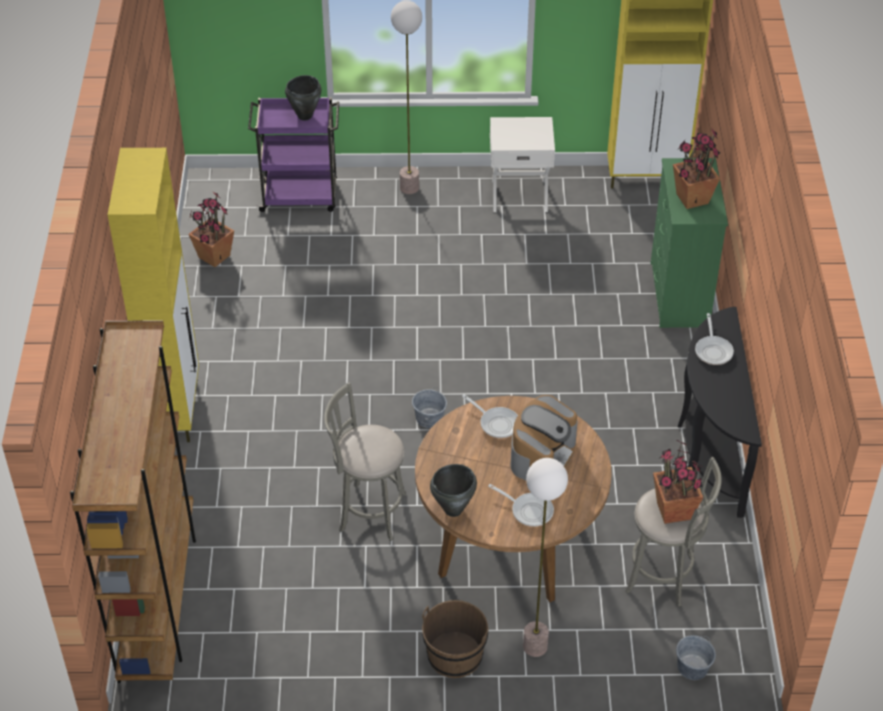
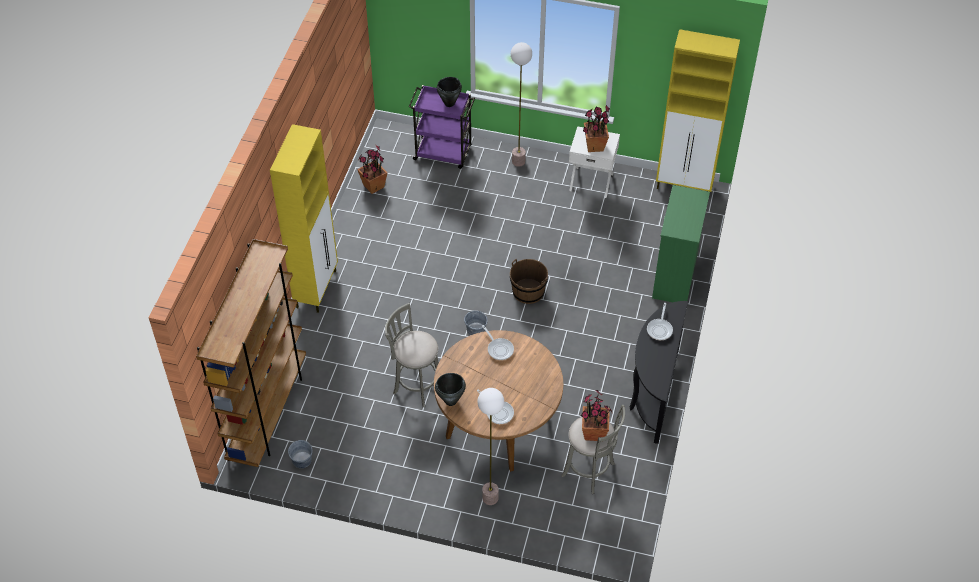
camera: 15 degrees right, 5 degrees up
(454, 655) = (437, 492): brown bucket -> brown bucket (528, 292)
(542, 455) = (520, 377): coffee machine -> none
(692, 198) = (681, 219): potted plant -> potted plant (594, 146)
(692, 667) = (585, 535): grey bucket -> grey bucket (301, 460)

